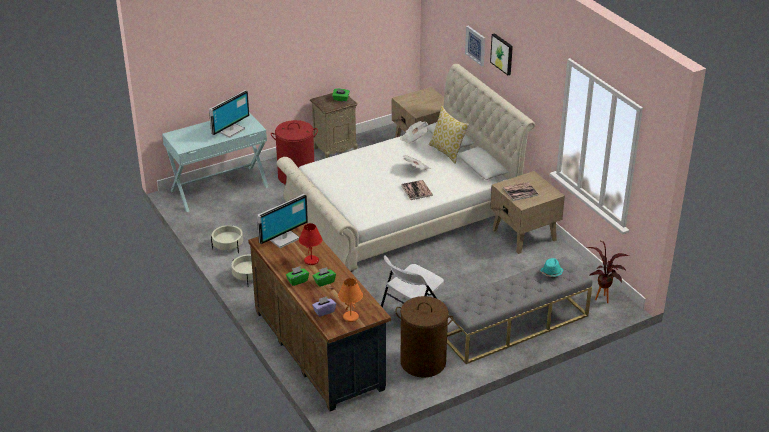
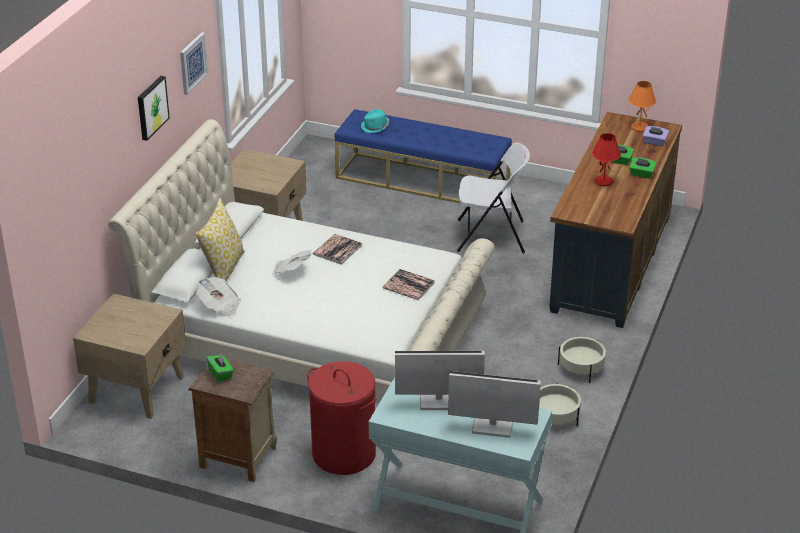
camera: 130 degrees left, 0 degrees up
(283, 238) = (598, 214): monitor -> monitor (492, 427)
(423, 362) = (540, 204): brown laundry basket -> none
(476, 45) = (117, 158): picture -> picture (192, 63)
(515, 326) = (422, 181): grey bench -> blue bench
(520, 192) = (269, 173): book -> book (408, 285)
(602, 296) = (314, 156): potted plant -> none

